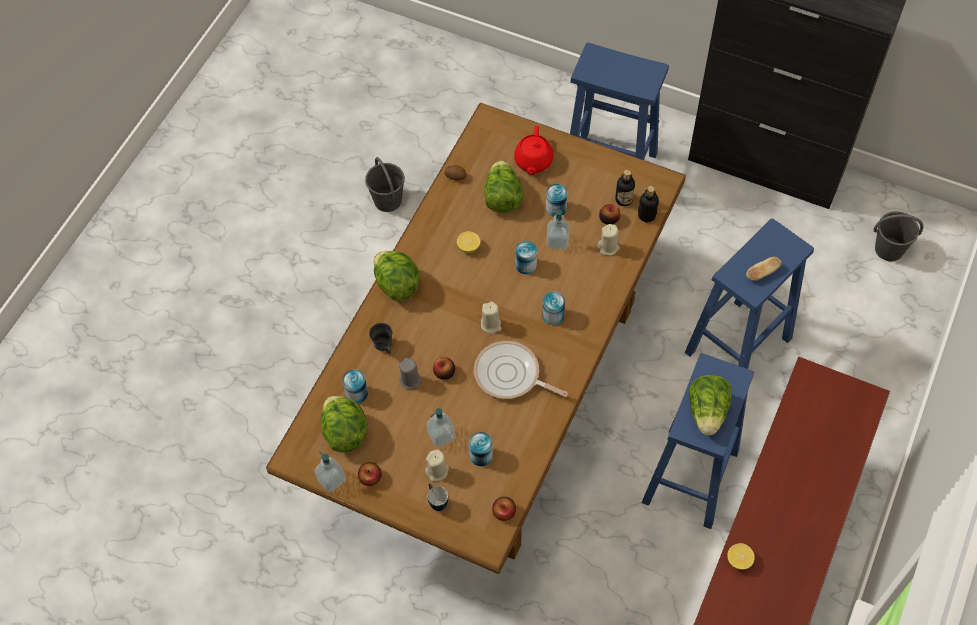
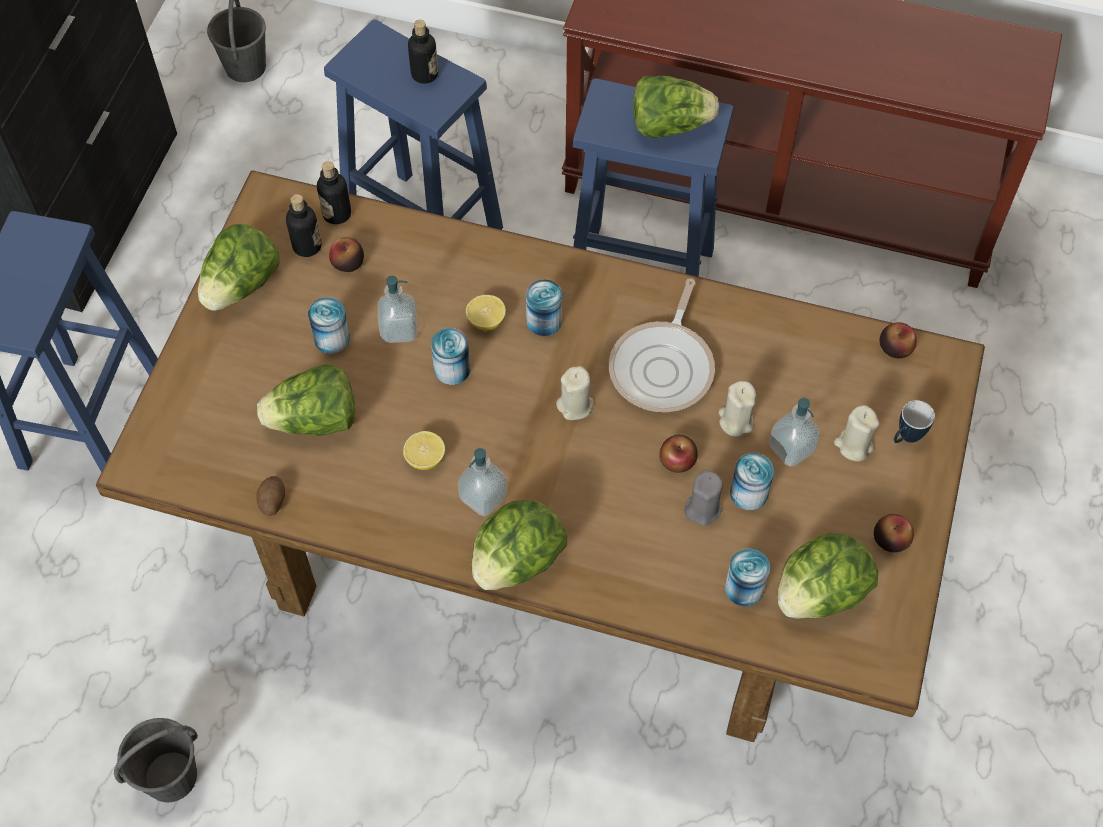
camera: 100 degrees left, 0 degrees up
(331, 480) = (911, 597): soap dispenser -> soap dispenser (483, 497)
(384, 348) = (648, 559): grey mug -> none
(481, 455) = (811, 389): can -> can (749, 493)
(533, 161) = (233, 382): red teapot -> none
(598, 167) = (241, 286): none -> lettuce
(608, 247) = (404, 259): beige candle -> beige candle (735, 420)
(739, 560) = (885, 78): lemon -> lemon (486, 321)
(762, 273) = (424, 74): bread -> bottle

